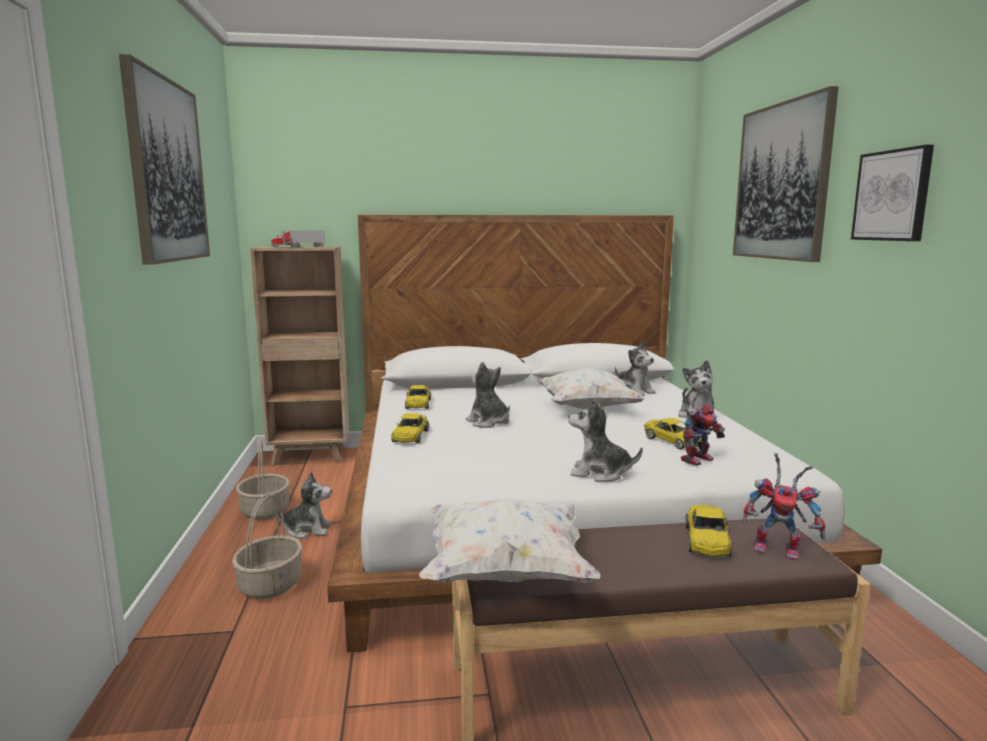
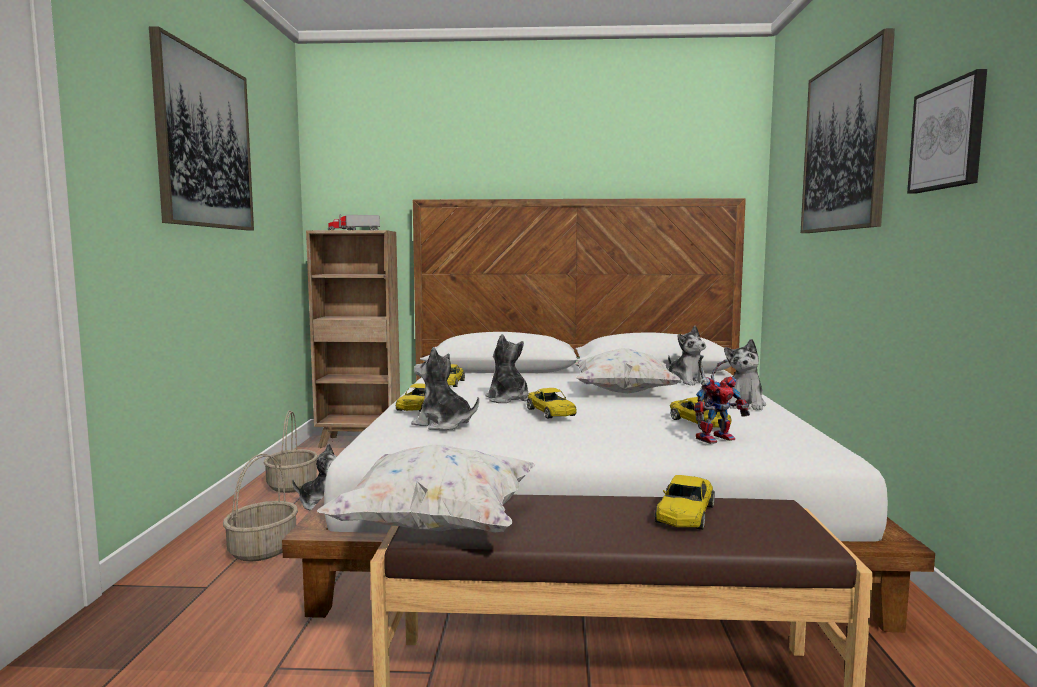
camera: 10 degrees right, 5 degrees down
(538, 437) = (550, 412): none -> yellow toy car
(600, 473) = (595, 445): plush toy -> plush toy (443, 424)
(780, 550) = (769, 528): toy robot -> none

